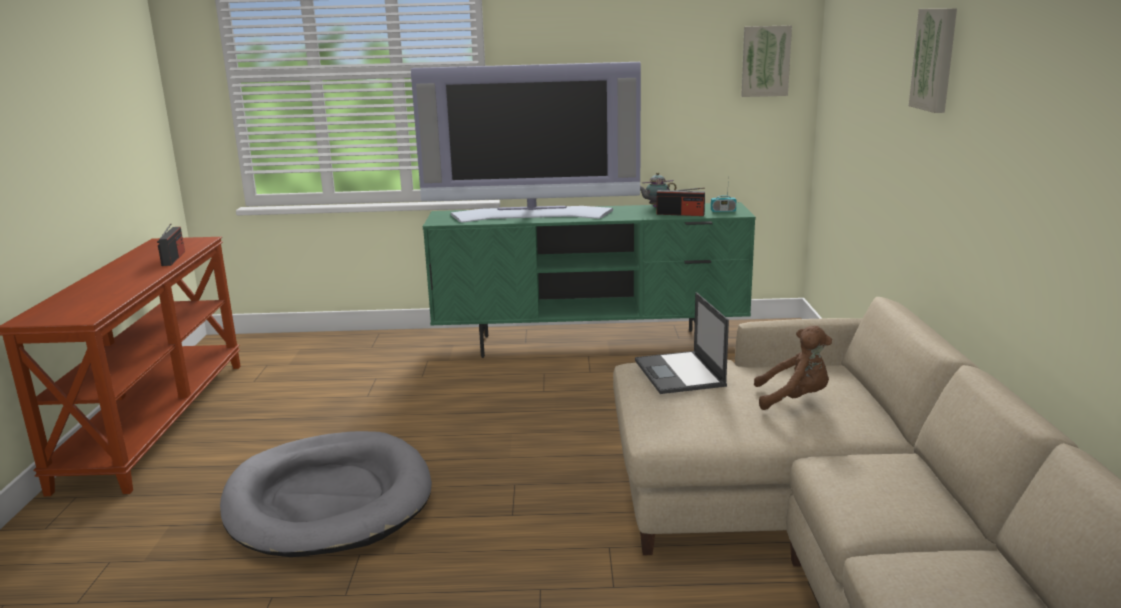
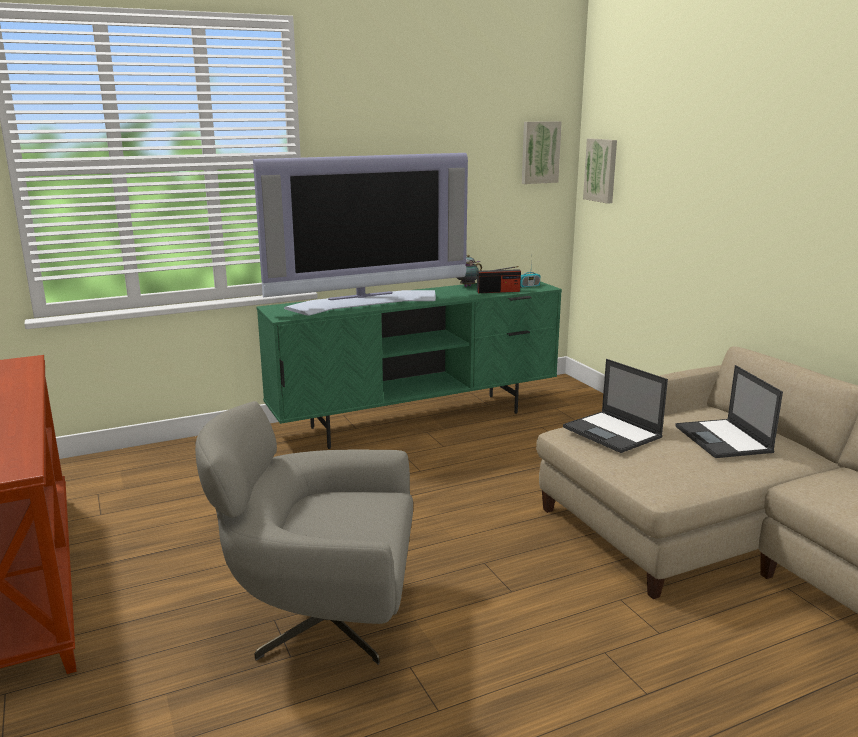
camera: 25 degrees left, 0 degrees up
(173, 258) = (22, 385): radio -> none
(329, 500) = (321, 620): grey dog bed -> grey armchair
(794, 399) = (724, 439): brown plush toy -> laptop
(936, 59) = (765, 151): picture -> picture (601, 170)

